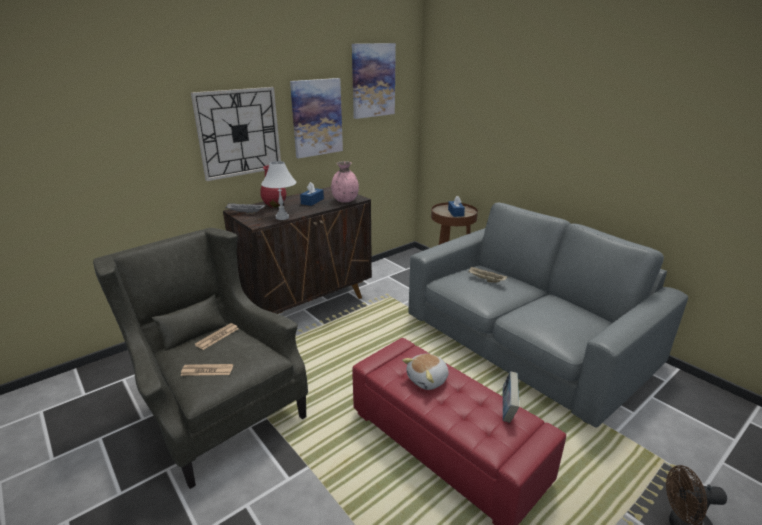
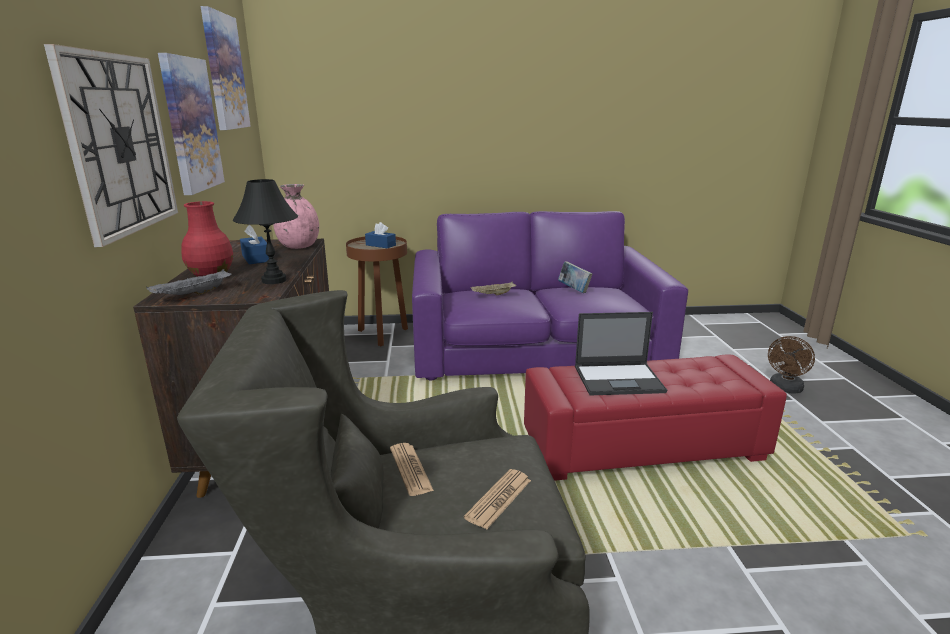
camera: 55 degrees left, 5 degrees down
(282, 217) = (274, 280): white table lamp -> black table lamp
(428, 380) = (619, 379): plush toy -> laptop
(508, 409) = (692, 362): book -> book (574, 289)
(525, 340) = (535, 347): grey sofa -> purple sofa

